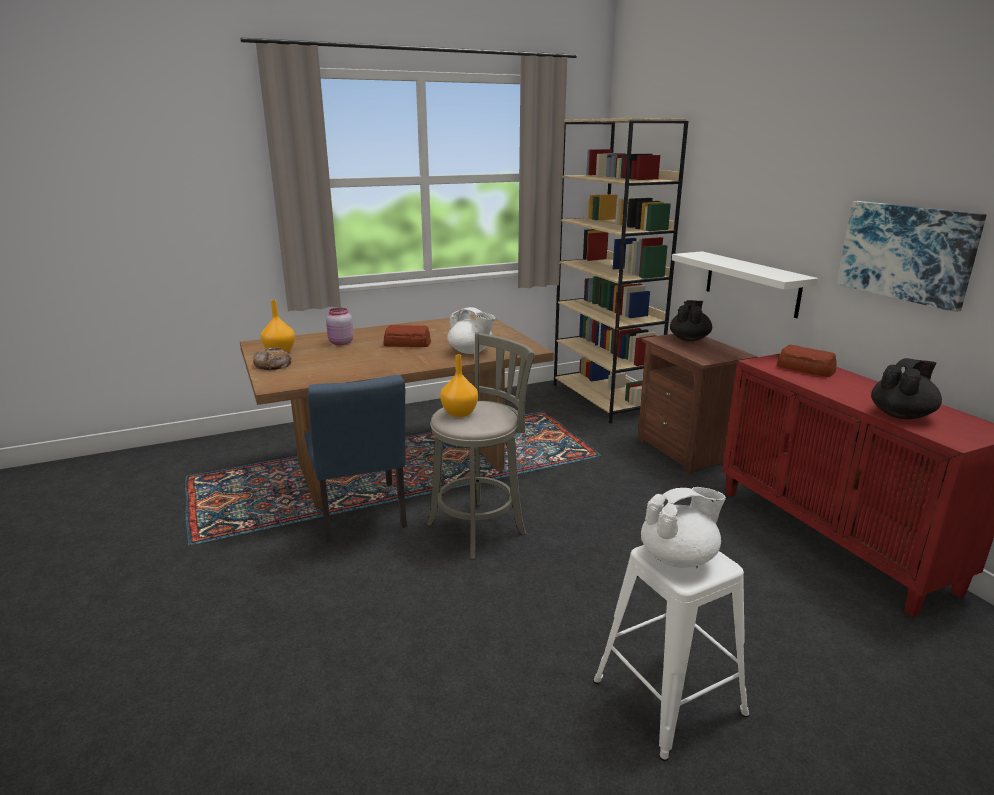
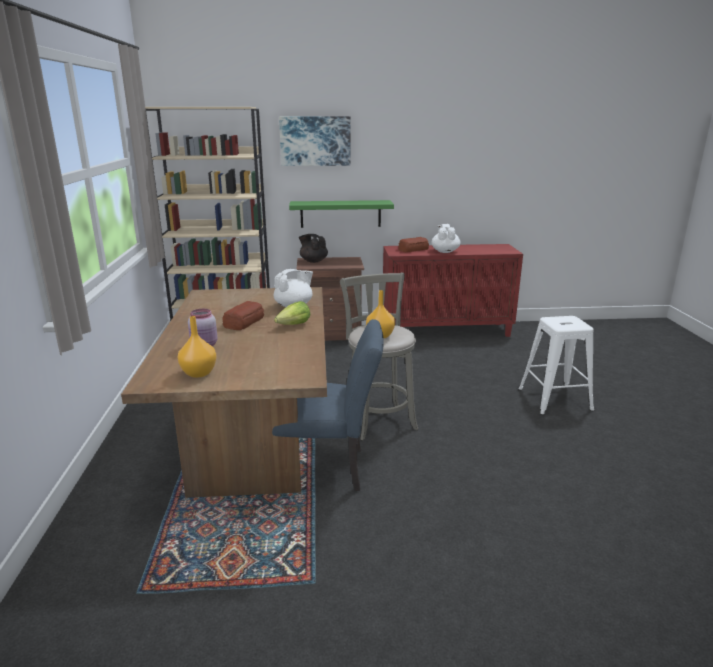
camera: 70 degrees left, 0 degrees up
(273, 364) = (240, 377): bread -> none
(411, 360) = (294, 325): none -> lettuce
(679, 557) = (565, 323): white teapot -> white teapot (445, 251)
(751, 283) = (340, 214): white shelf -> green shelf
(901, 415) = (481, 251): black teapot -> none
(907, 252) = (440, 177): picture -> picture (315, 141)

